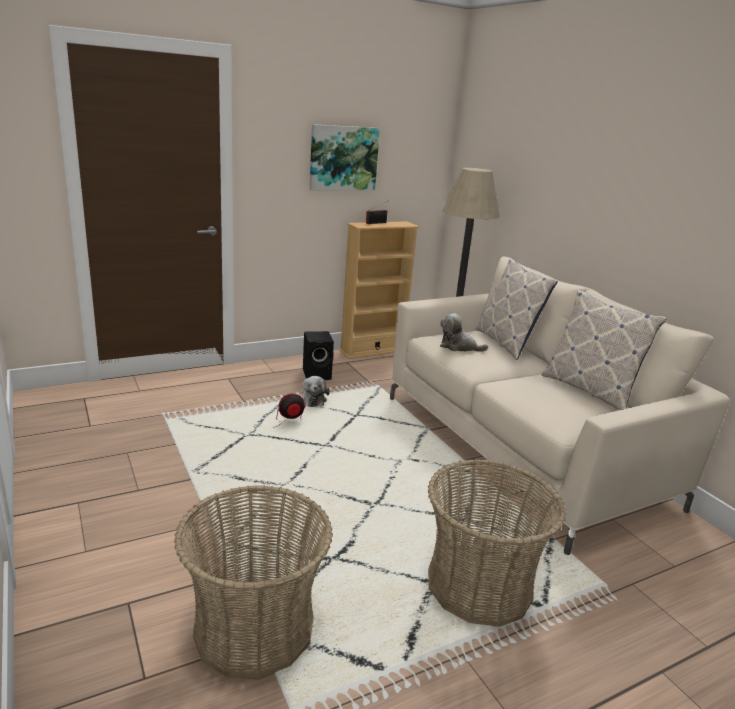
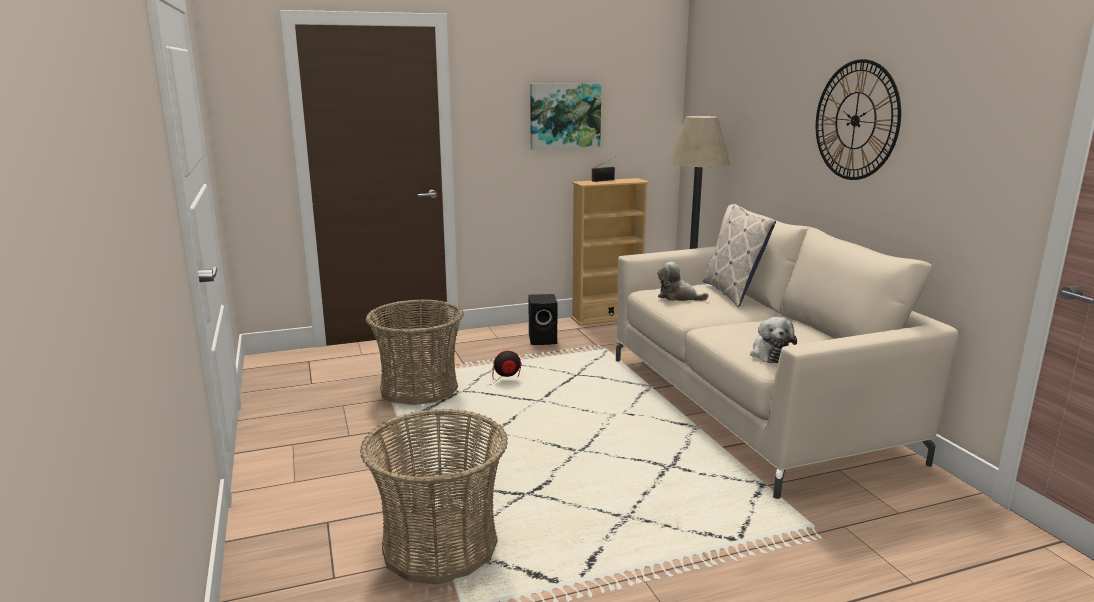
camera: 10 degrees right, 5 degrees down
(313, 400) = (534, 362): plush toy -> plush toy (769, 354)
(479, 586) = (673, 522): basket -> basket (419, 389)
(589, 390) = (810, 332): pillow -> none
(638, 190) = (855, 120): none -> wall clock

